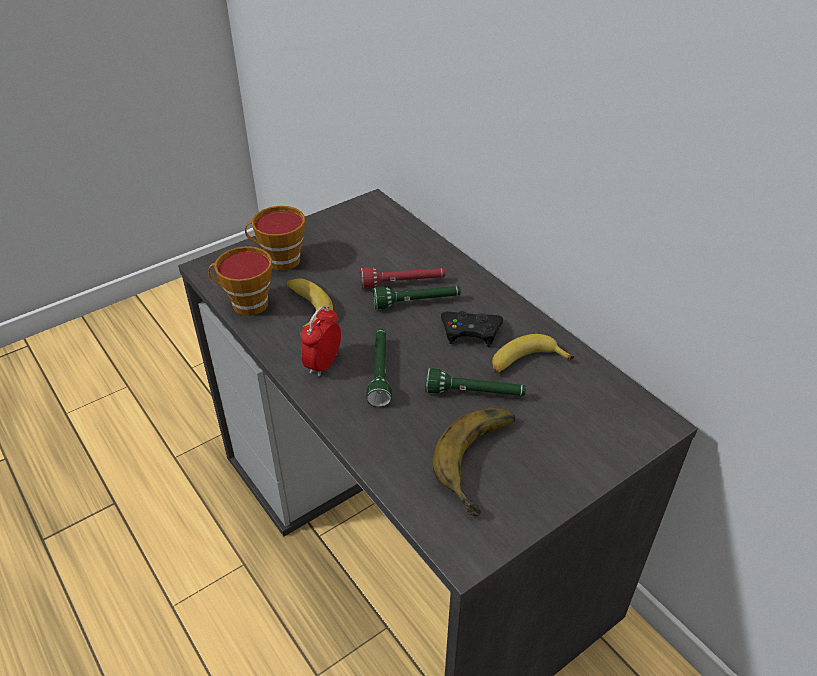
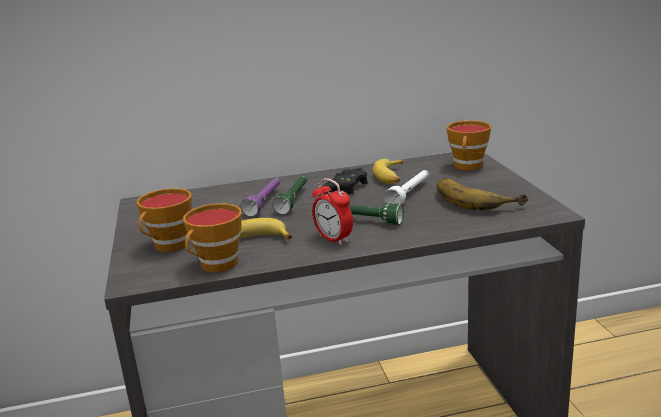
camera: 65 degrees left, 20 degrees down
(403, 283) = (265, 202): red flashlight -> purple flashlight
(475, 394) = (410, 194): green flashlight -> white flashlight
(604, 431) = (468, 167): none -> cup

